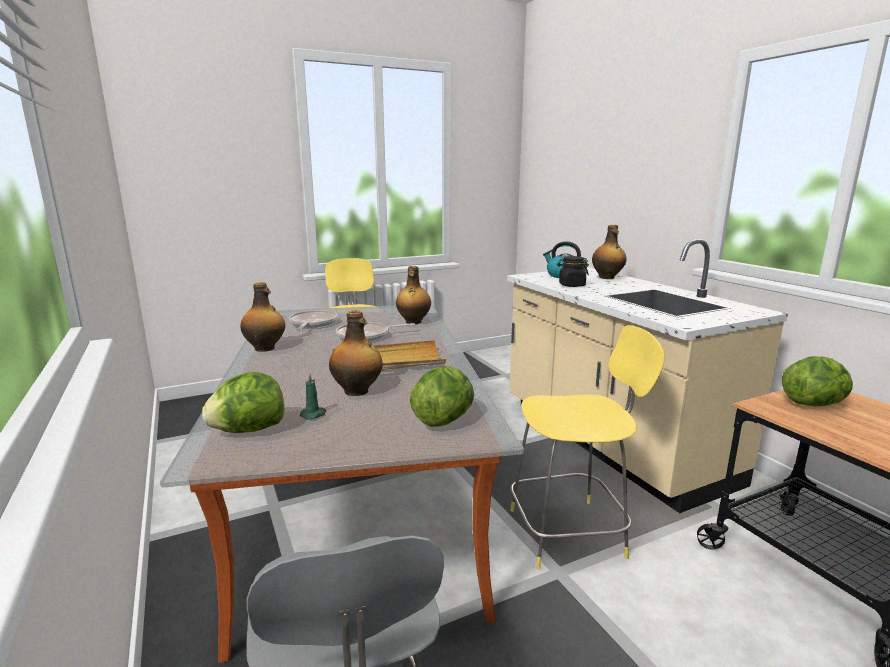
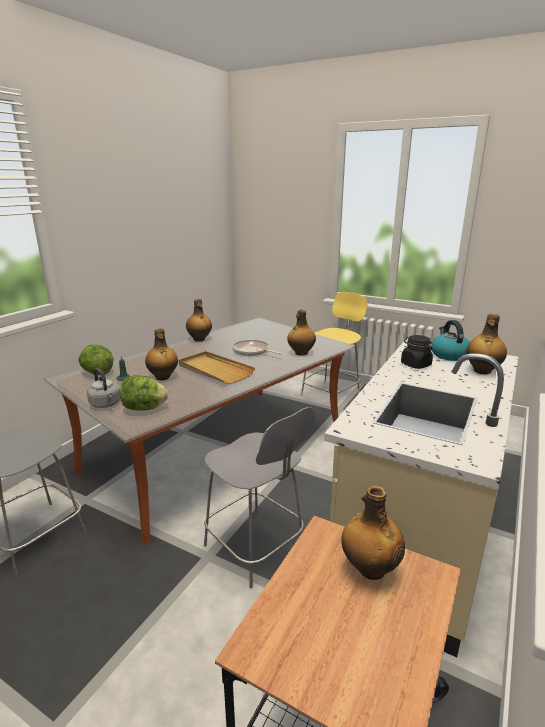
camera: 55 degrees right, 5 degrees up
(312, 324) = (254, 334): frying pan -> none
(391, 442) = (106, 404): none -> grey kettle
(570, 532) = (256, 548): yellow stool -> grey stool
(814, 404) = (369, 568): lettuce -> bottle

